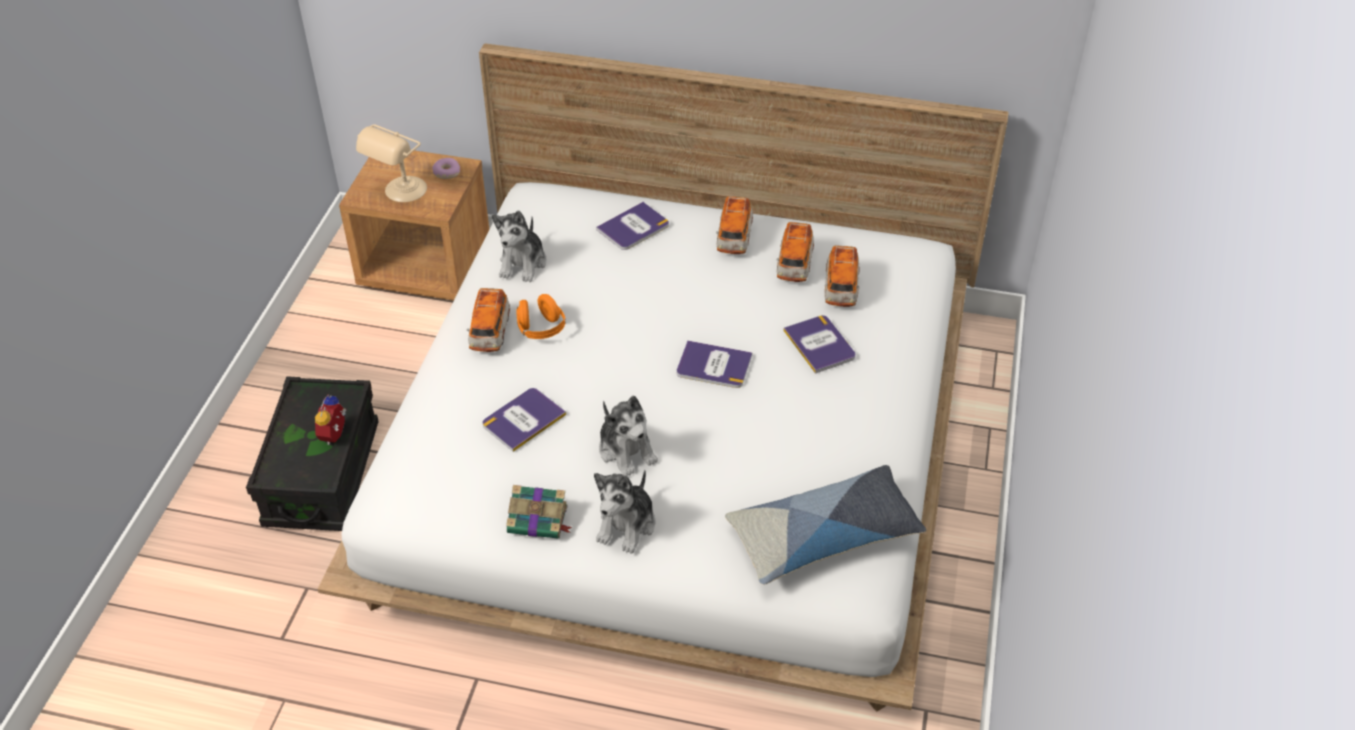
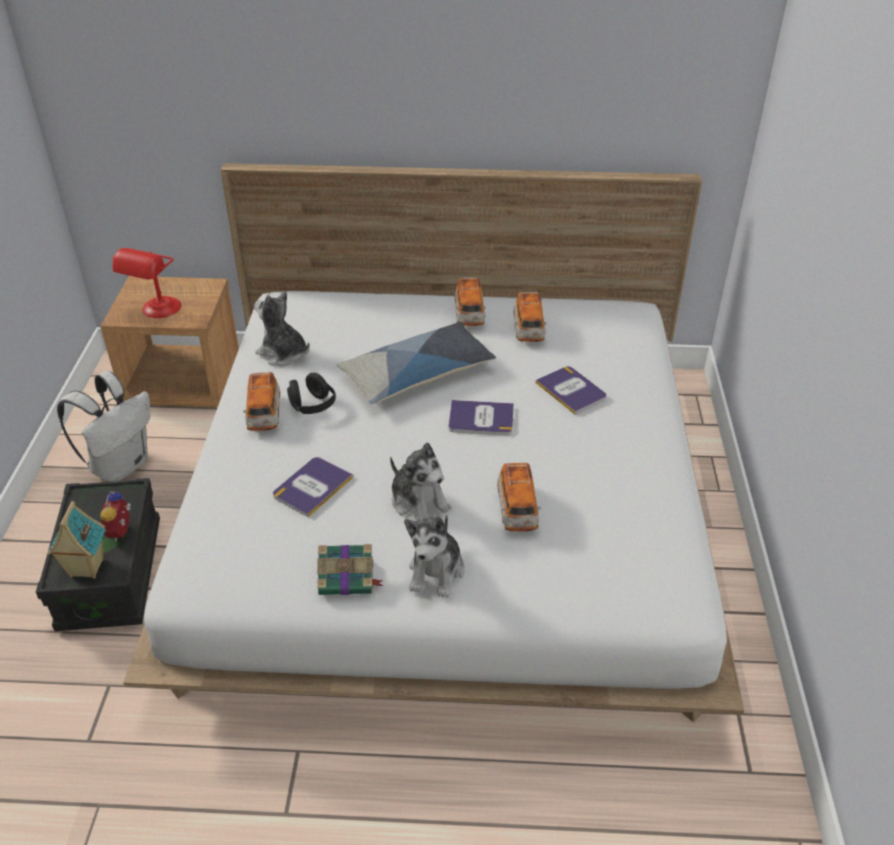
camera: 10 degrees left, 5 degrees down
(296, 470) = (86, 569): none -> toy house
(346, 356) = (121, 465): none -> white backpack
(401, 194) = (158, 312): beige table lamp -> red table lamp
(446, 172) = (197, 291): donut -> none
(523, 263) = (283, 354): plush toy -> plush toy turned 120 degrees clockwise
(541, 329) = (312, 406): orange headphones -> black headphones
(633, 227) = (378, 315): book -> none
(824, 536) = (629, 556): pillow -> pillow (418, 375)
(841, 289) = (575, 344): toy car -> toy car (517, 510)

